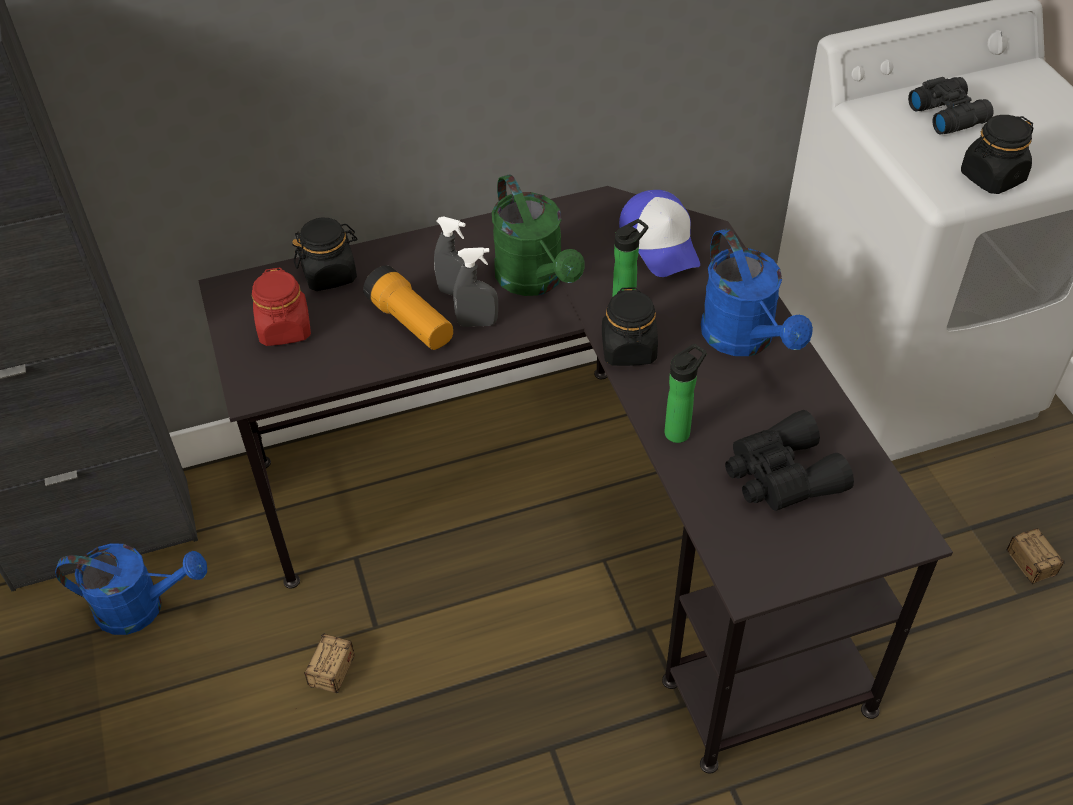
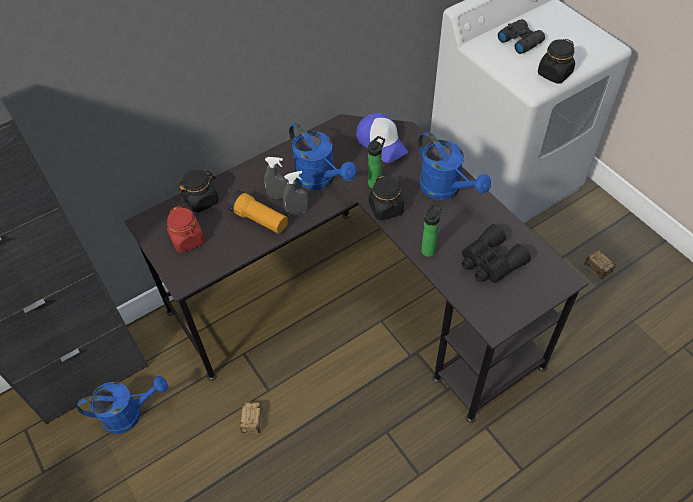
camera: 15 degrees left, 5 degrees up
(535, 281) = (321, 179): green watering can -> blue watering can

